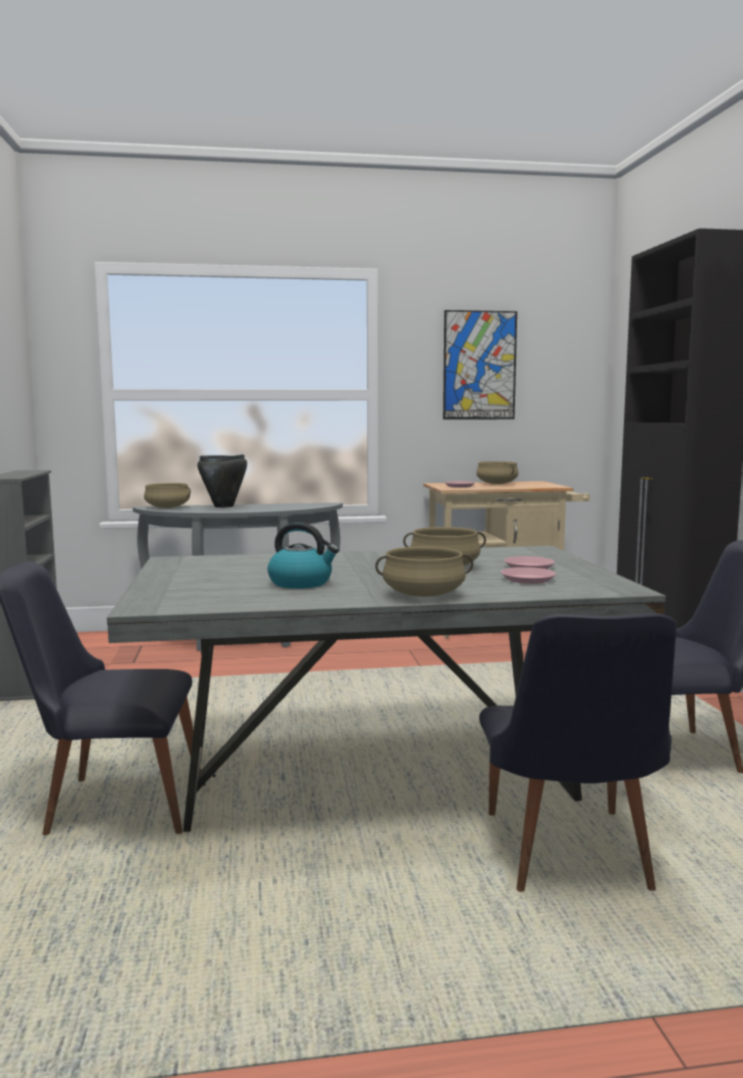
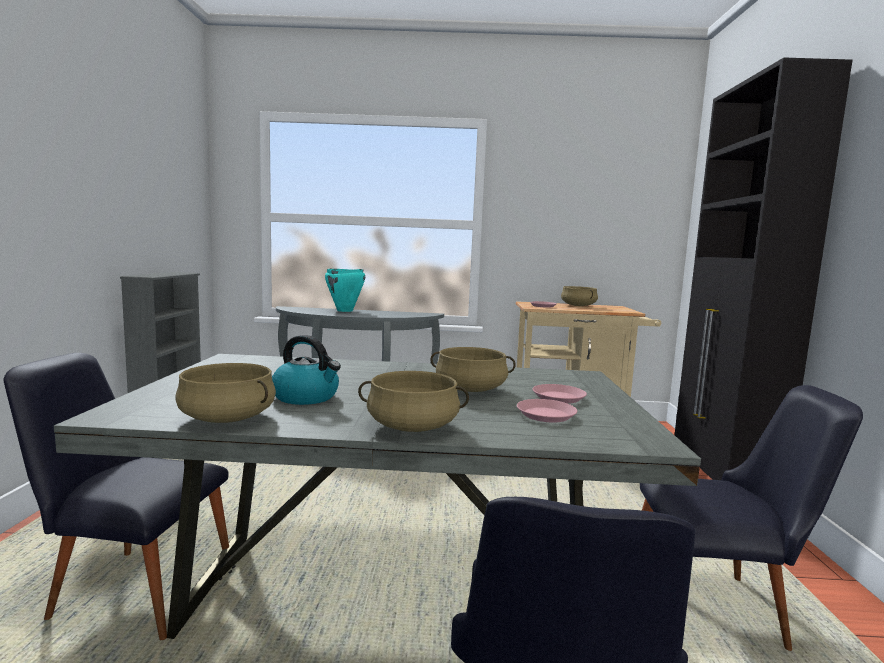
camera: 10 degrees right, 0 degrees up
(168, 507) = (301, 308): beige cooking pot -> beige cooking pot (228, 418)
(224, 506) = (345, 310): black cooking pot -> turquoise cooking pot
(479, 365) = (571, 203): picture -> none

